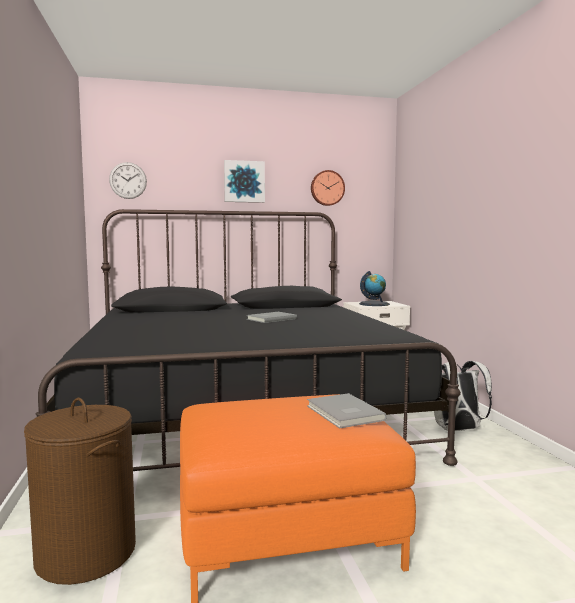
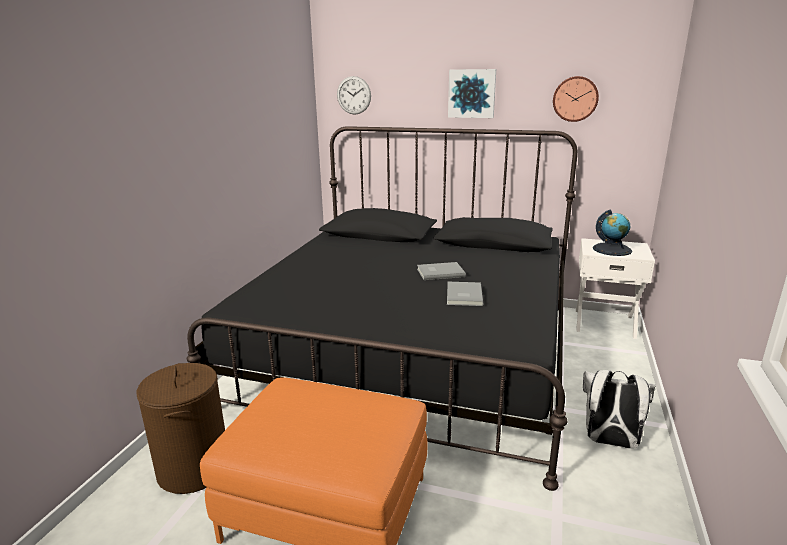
camera: 30 degrees right, 15 degrees up
(343, 413) = (367, 434): grey book -> grey book (463, 295)

